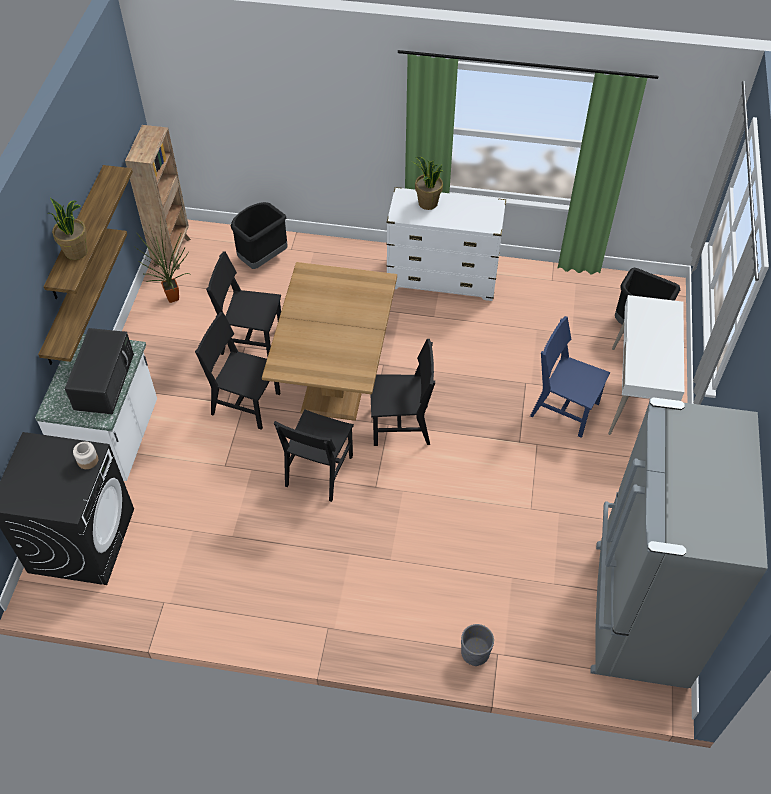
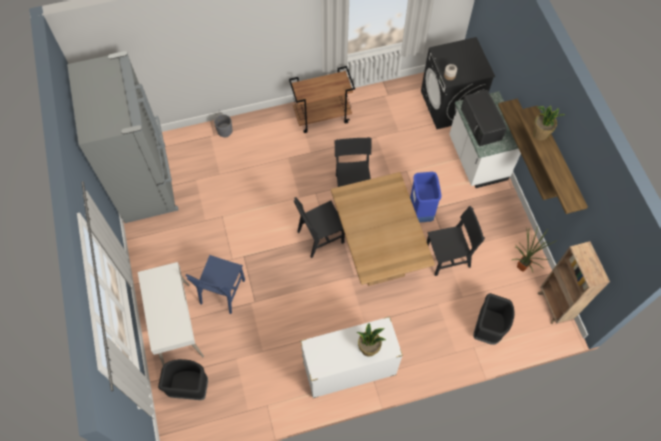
camera: 155 degrees right, 10 degrees up
(245, 403) = (421, 212): black chair -> blue trash can
(295, 609) = (322, 116): none -> brown cart
(564, 409) = (222, 291): blue chair -> blue chair turned 105 degrees clockwise

